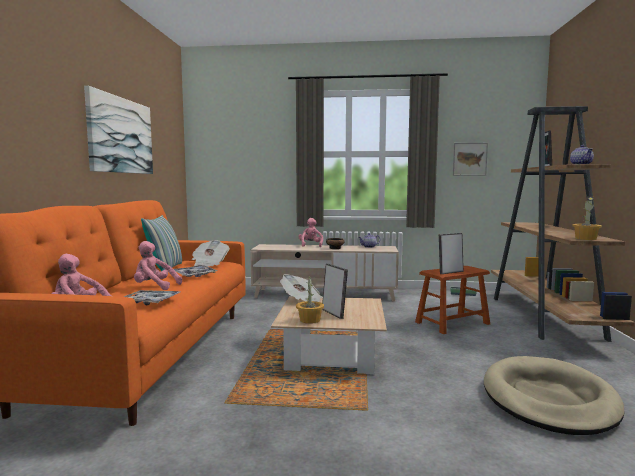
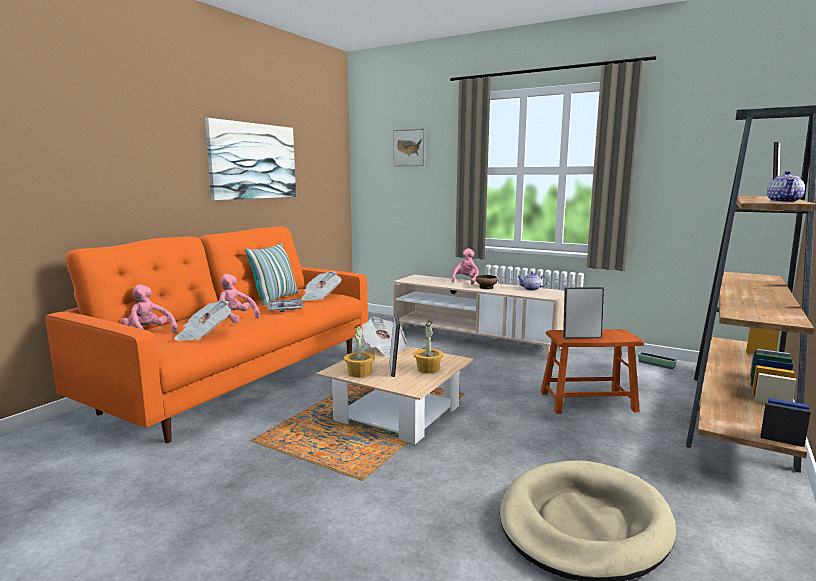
camera: 25 degrees right, 5 degrees up
(149, 302) = (204, 335): tray -> newspaper
(469, 159) = (687, 178): picture -> picture (409, 147)
(585, 238) = (756, 316): potted plant -> potted plant (428, 369)

